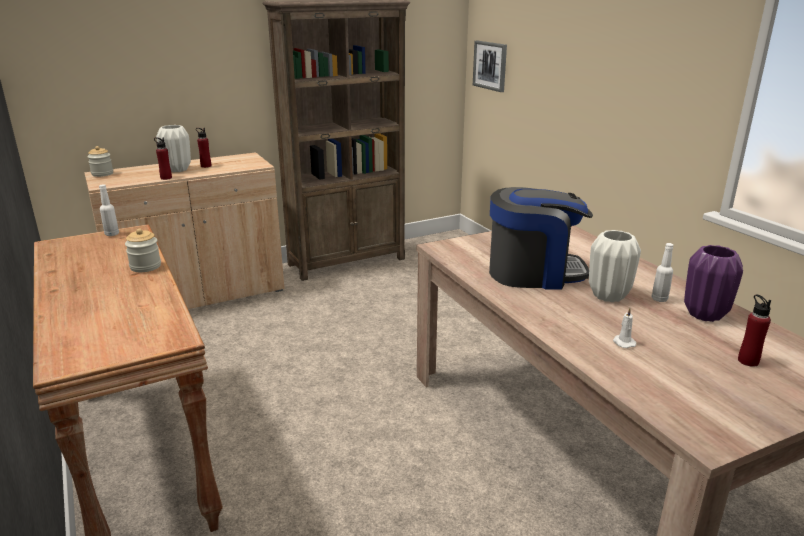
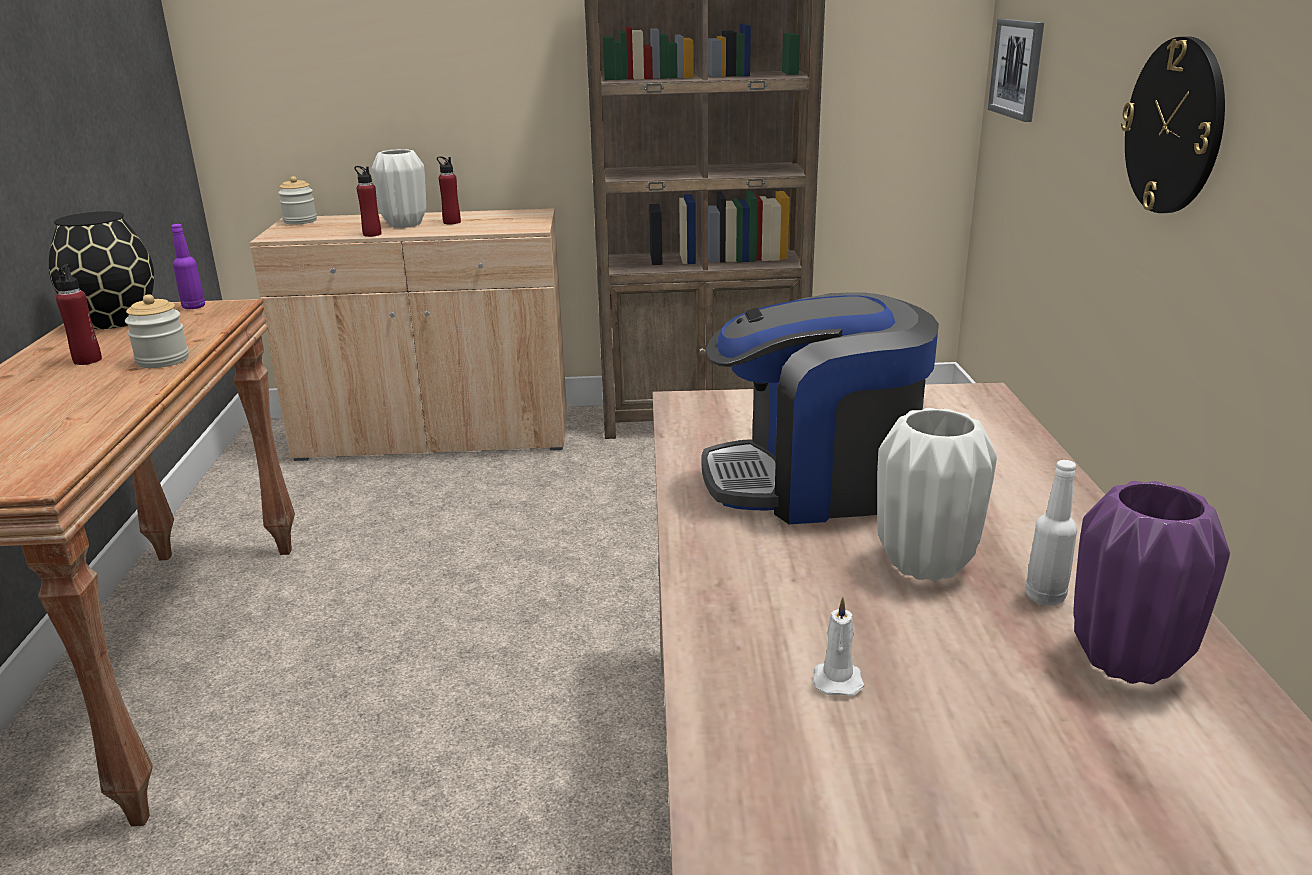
camera: 25 degrees right, 0 degrees up
(70, 249) = (113, 320): none -> black vase
(112, 234) = (194, 307): white bottle -> purple bottle
(534, 273) = (814, 482): coffee machine -> coffee machine turned 150 degrees clockwise
(597, 97) = (1174, 126): none -> wall clock
(748, 361) = (1124, 816): red bottle -> red bottle (88, 360)

